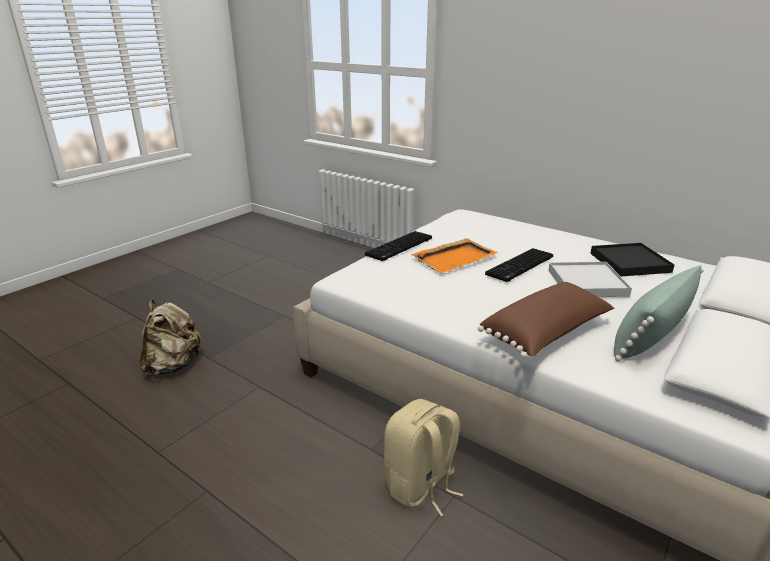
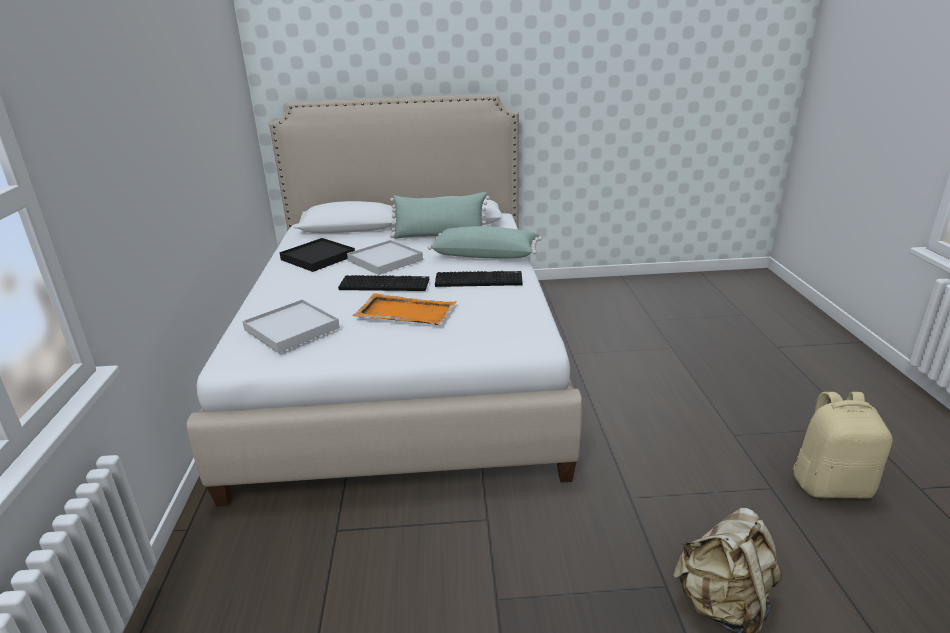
camera: 130 degrees left, 0 degrees up
(400, 247) = (417, 347): keyboard -> keyboard (479, 280)
(420, 486) = (583, 365): beige backpack -> beige backpack (831, 485)
(477, 225) = (291, 329): none -> white tray
(547, 333) = (486, 255): brown pillow -> green pillow

